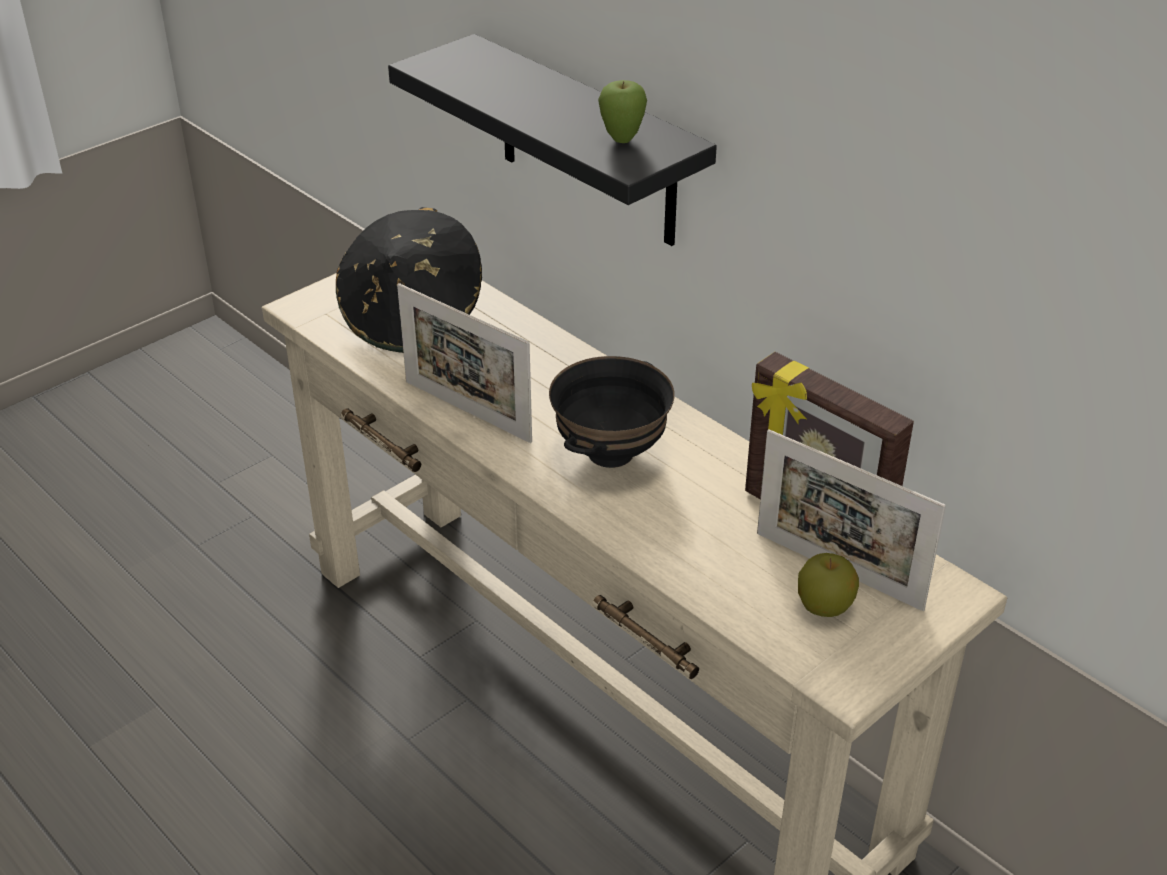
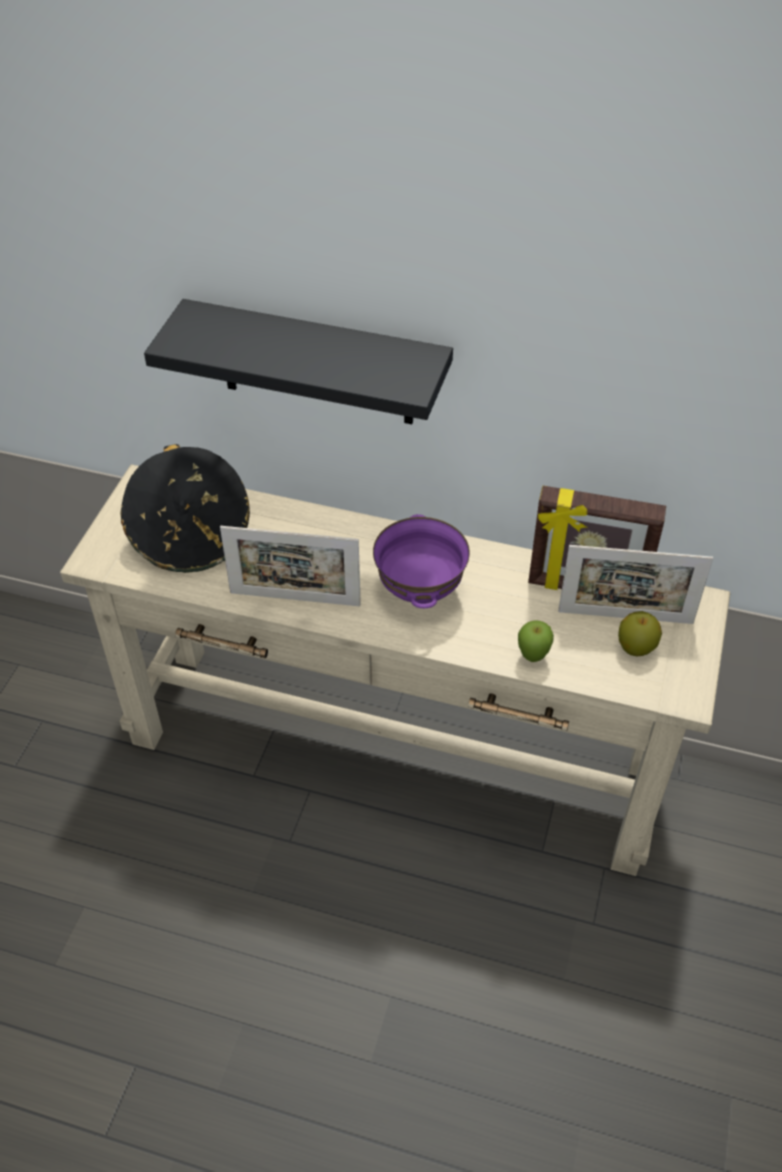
camera: 30 degrees left, 10 degrees up
(609, 453) = (419, 591): black bowl -> purple bowl
(622, 140) = (386, 366): apple -> apple (532, 657)

